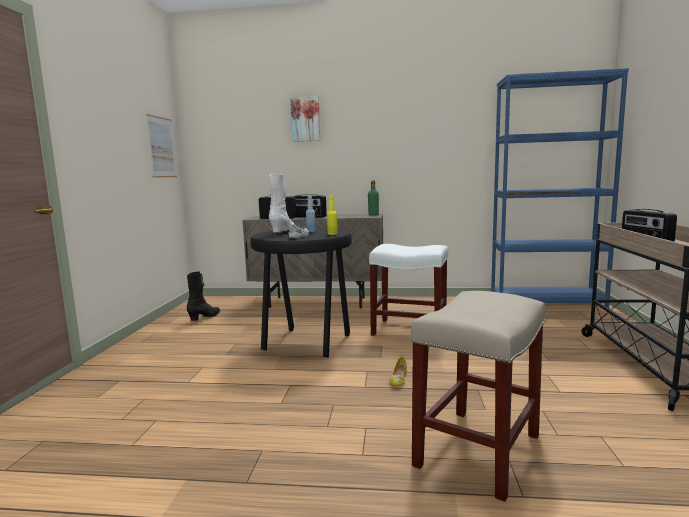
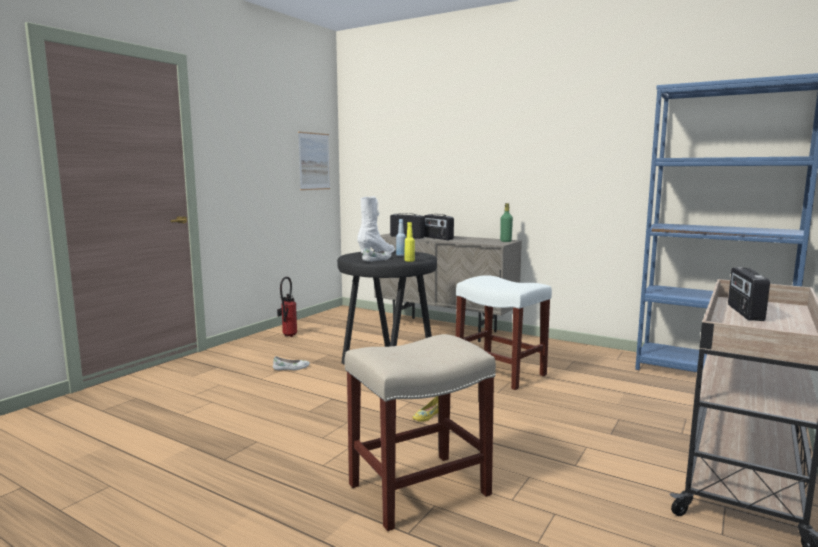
camera: 25 degrees right, 0 degrees up
(168, 333) = (287, 336): none -> fire extinguisher
(205, 317) = (330, 327): black boot -> none
(210, 364) = (291, 368): none -> white shoe
(305, 119) = (450, 134): picture -> none

